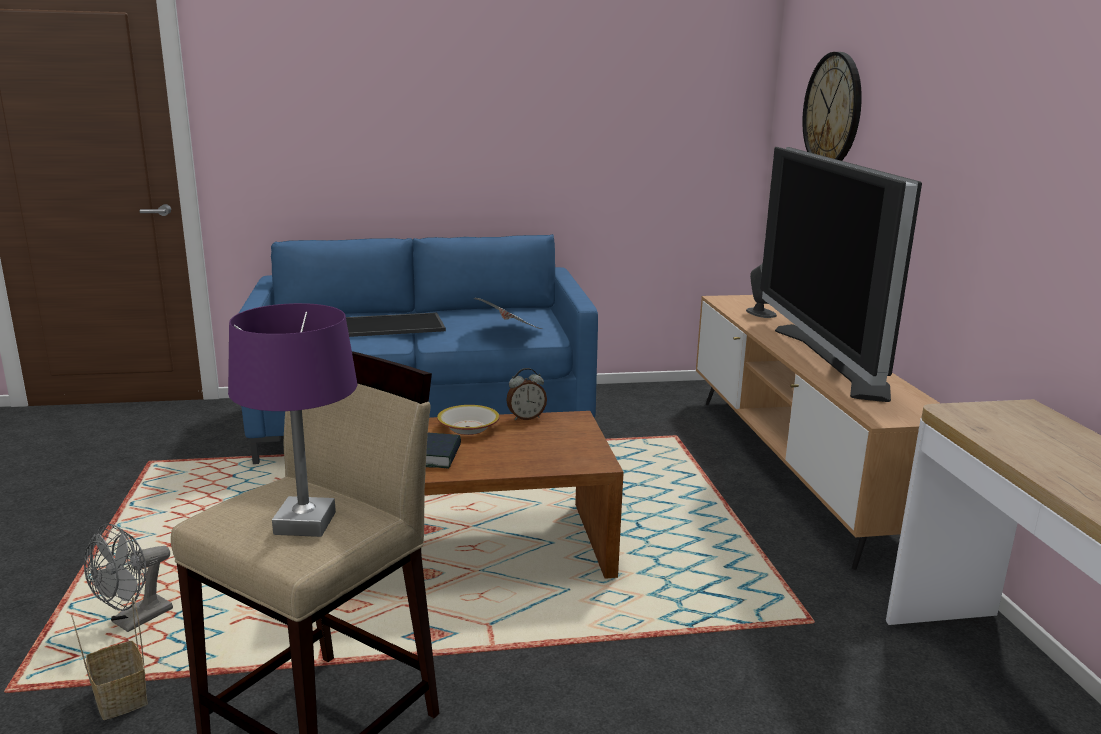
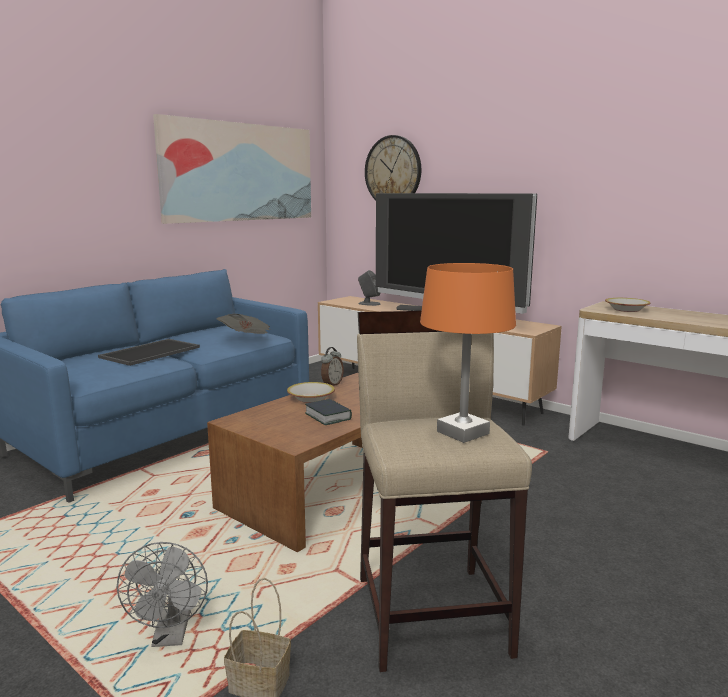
camera: 40 degrees left, 5 degrees down
(305, 524) = (463, 433): purple table lamp -> orange table lamp
(614, 104) = (240, 172): none -> picture
(1017, 428) = (627, 309): none -> bowl

